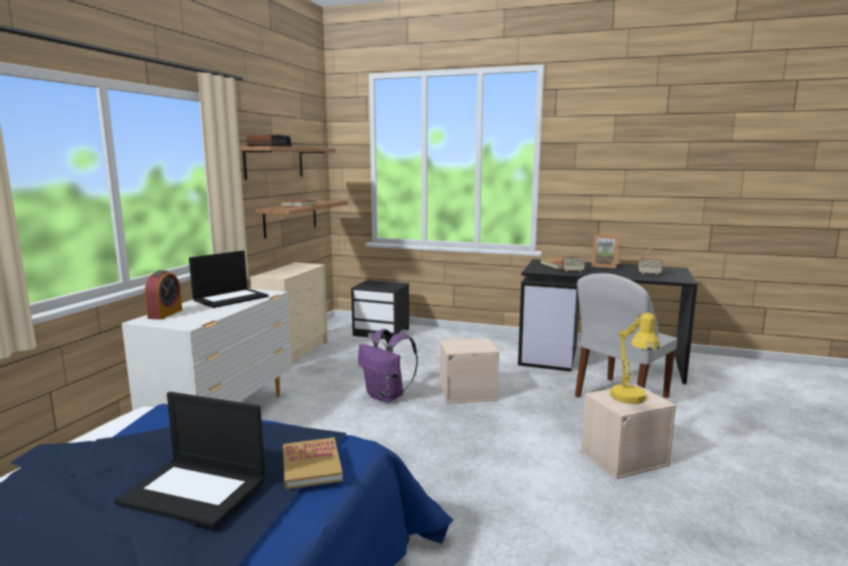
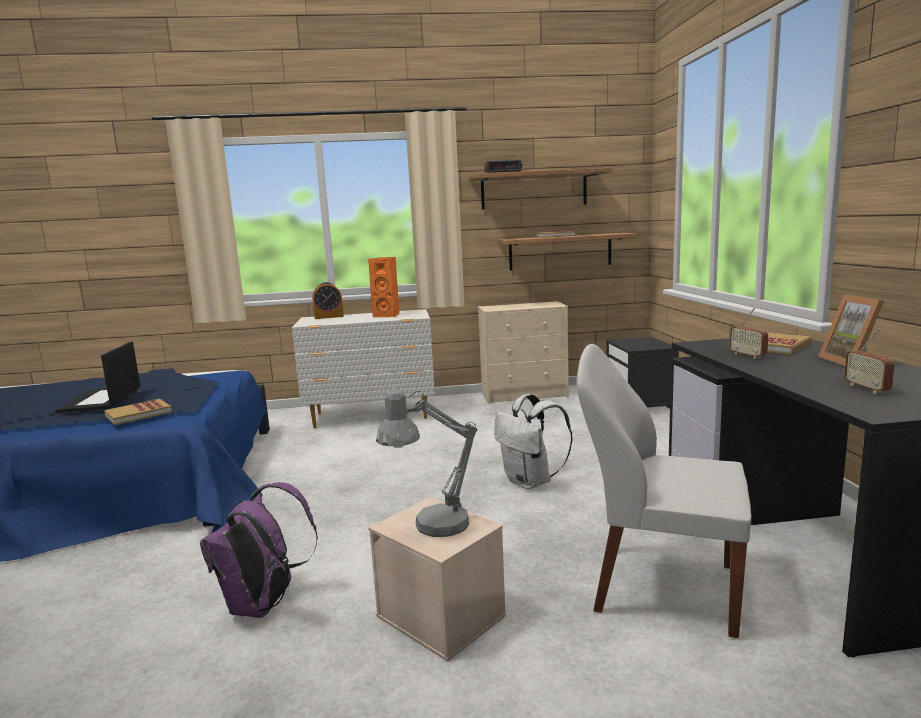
camera: 65 degrees right, 0 degrees up
(231, 298) = (388, 315): laptop -> orange speaker
(387, 396) = (472, 451): purple backpack -> purple backpack (264, 605)
(468, 393) = (530, 482): beige storage box -> white backpack
(631, 400) = (431, 527): yellow table lamp -> grey table lamp

